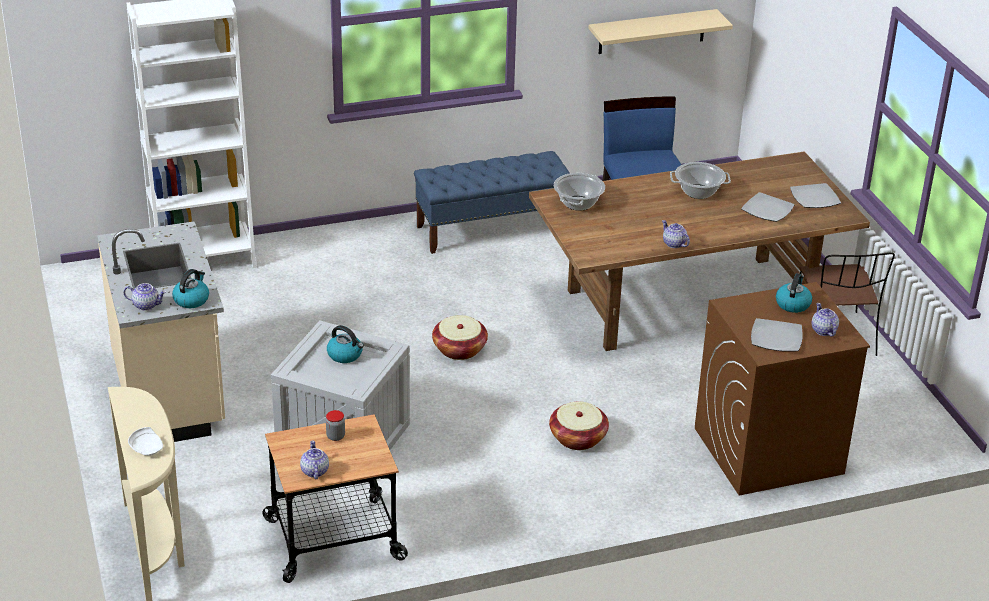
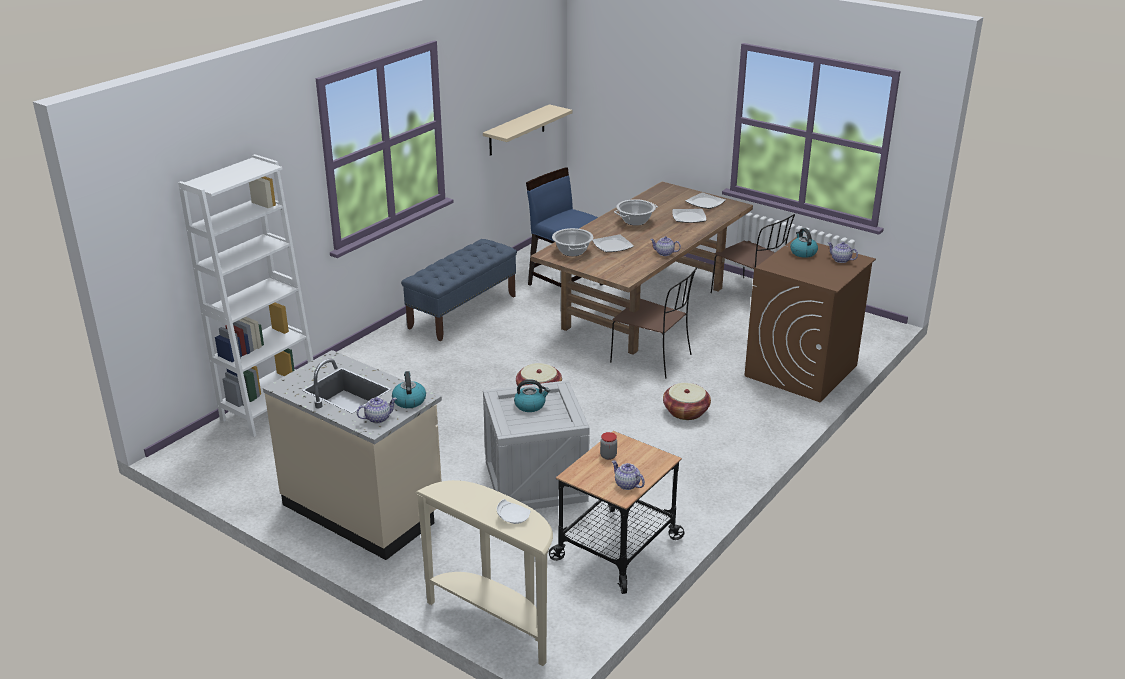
camera: 35 degrees left, 5 degrees down
(620, 365) = (653, 359): none -> brown chair
(776, 338) = (823, 273): plate -> plate (613, 245)

